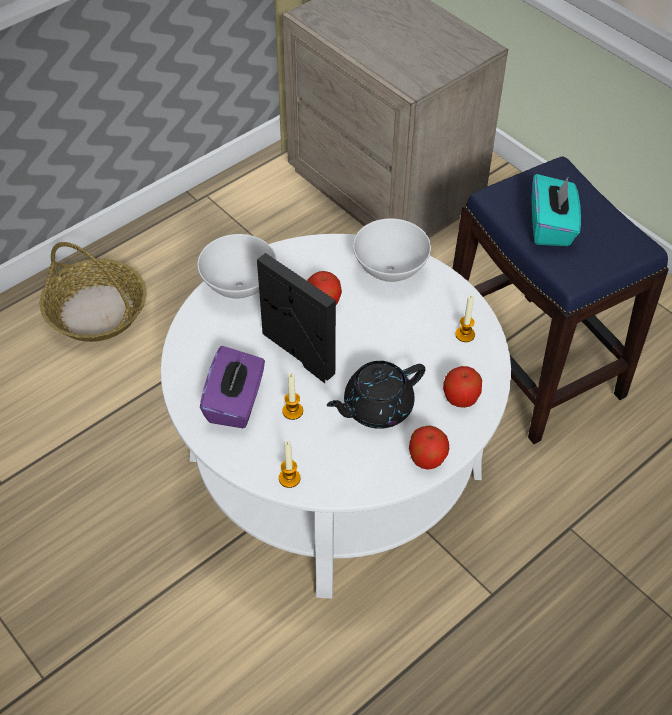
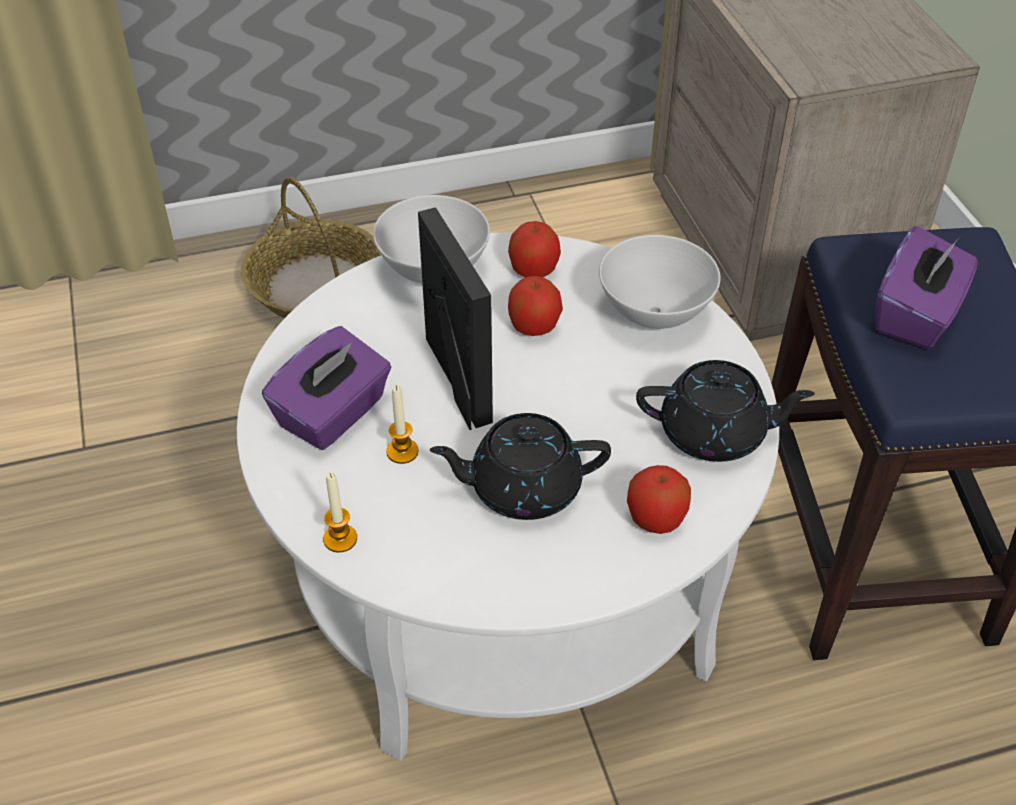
camera: 25 degrees right, 5 degrees down
(427, 458) = (554, 585): apple -> apple (534, 271)
(465, 334) = (715, 433): candle -> black teapot
(551, 226) = (917, 315): turquoise tissue box -> purple tissue box

